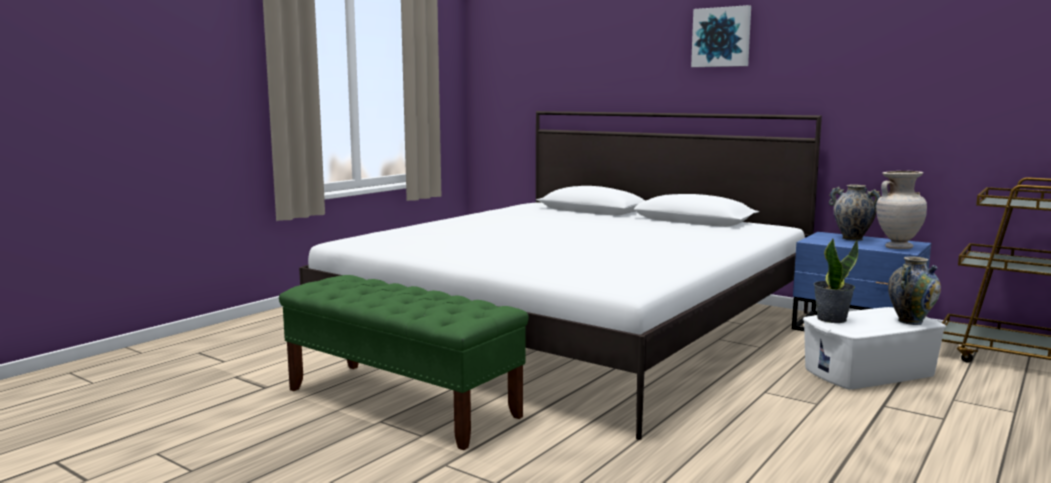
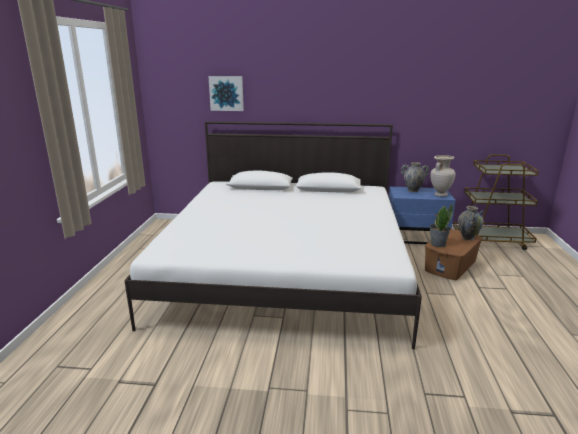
camera: 30 degrees left, 10 degrees up
(402, 403) = (263, 366): green bench -> none
(721, 37) = (332, 76): picture -> picture (226, 93)
(869, 372) = (451, 265): white storage box -> brown storage box

